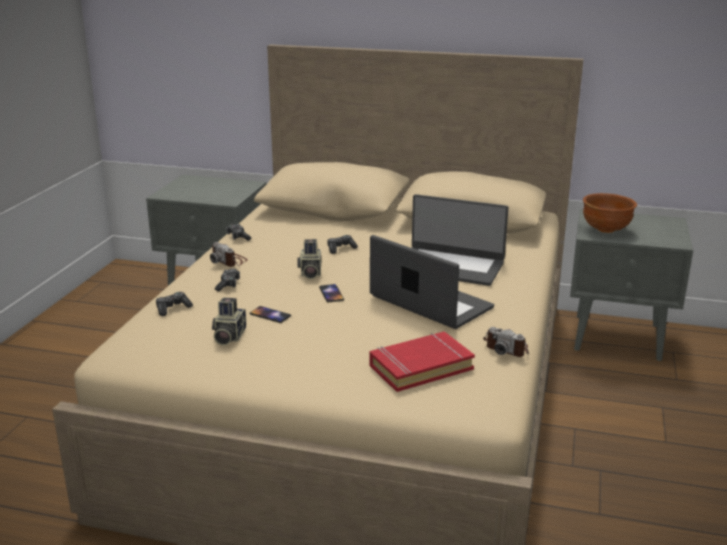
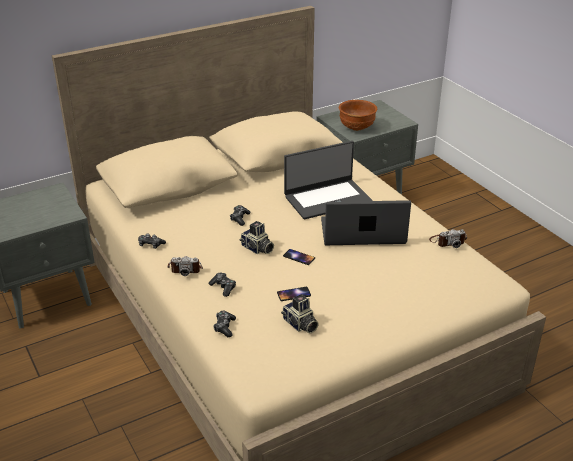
camera: 45 degrees left, 10 degrees up
(420, 367) = (431, 279): red book -> none

